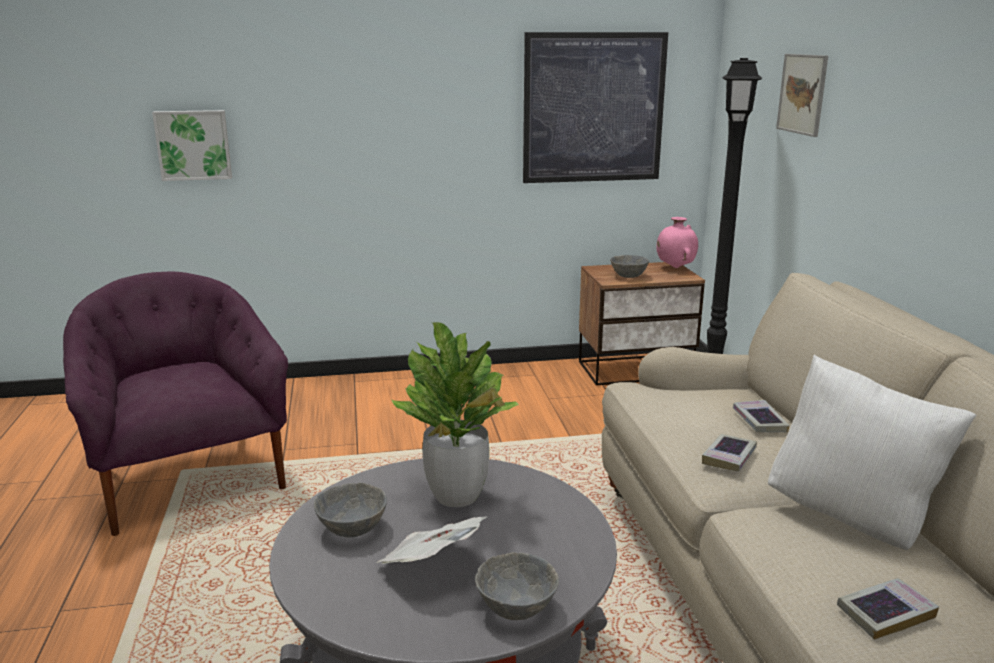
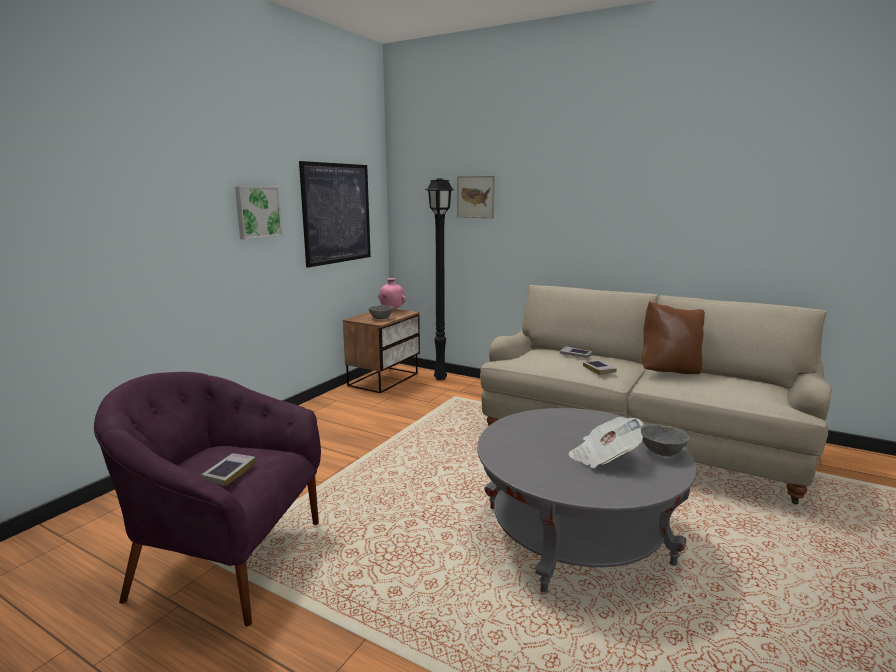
camera: 50 degrees left, 5 degrees down
(193, 145) = (55, 260): picture -> picture (257, 212)
(352, 529) = (543, 467): grey bowl -> none
(457, 496) = (542, 432): potted plant -> none
(852, 518) = (669, 372): white pillow -> brown pillow
(885, 613) = (738, 390): book -> book (229, 472)

